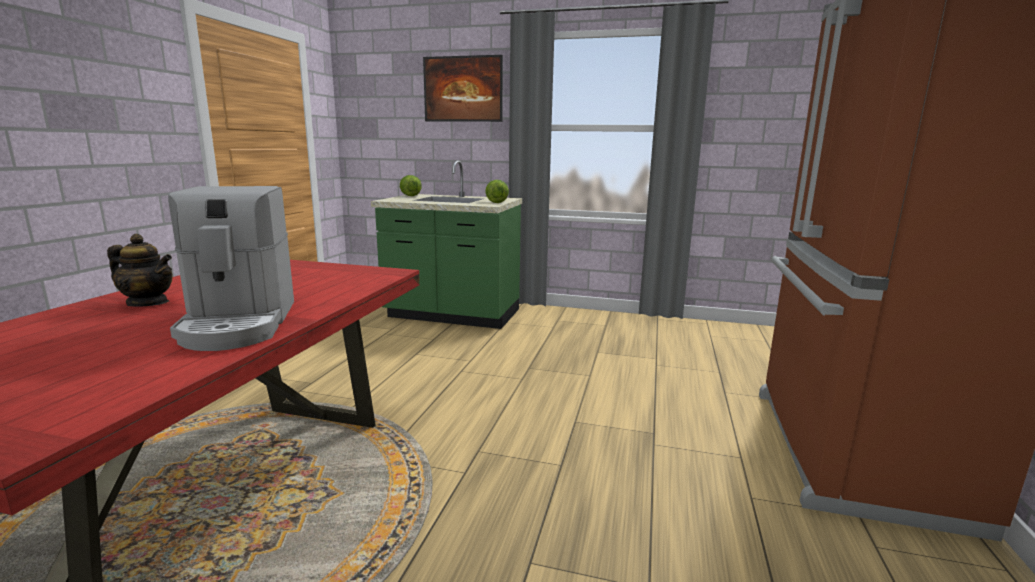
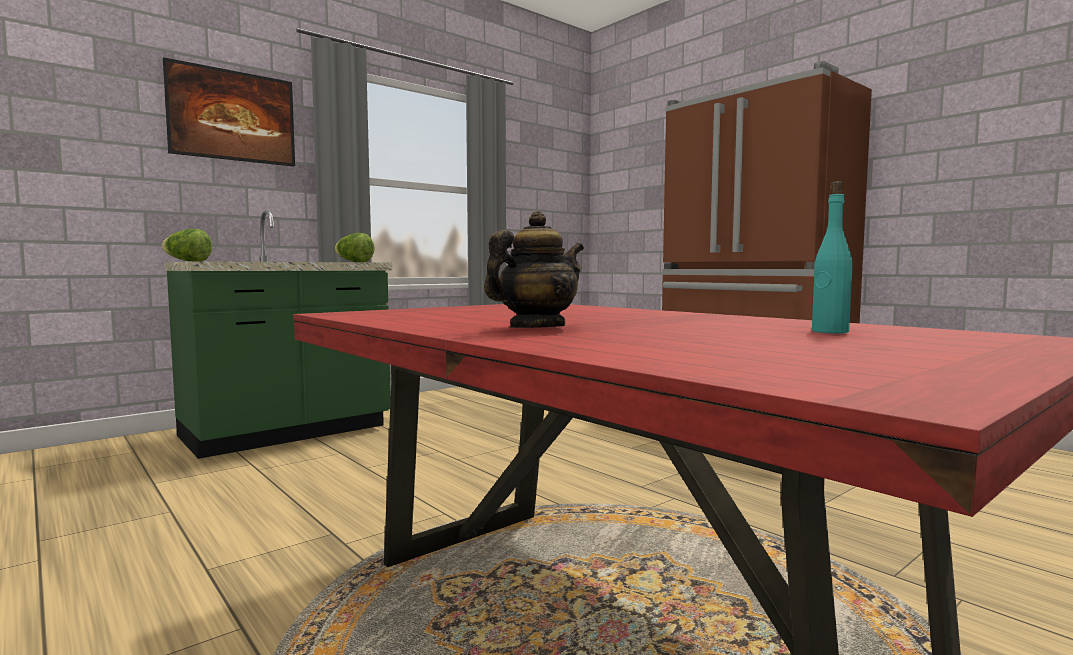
camera: 55 degrees left, 10 degrees down
(116, 365) = (829, 331): none -> turquoise bottle
(239, 324) = (699, 319): coffee machine -> none

